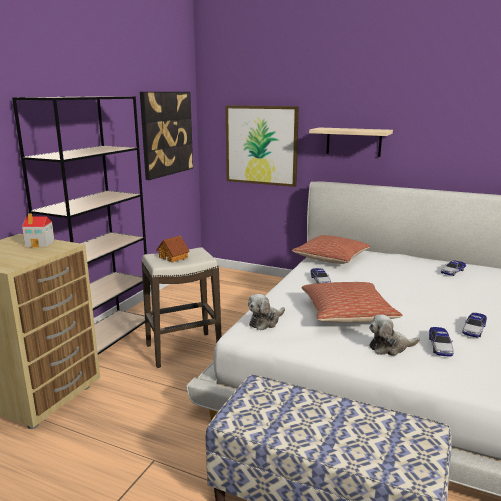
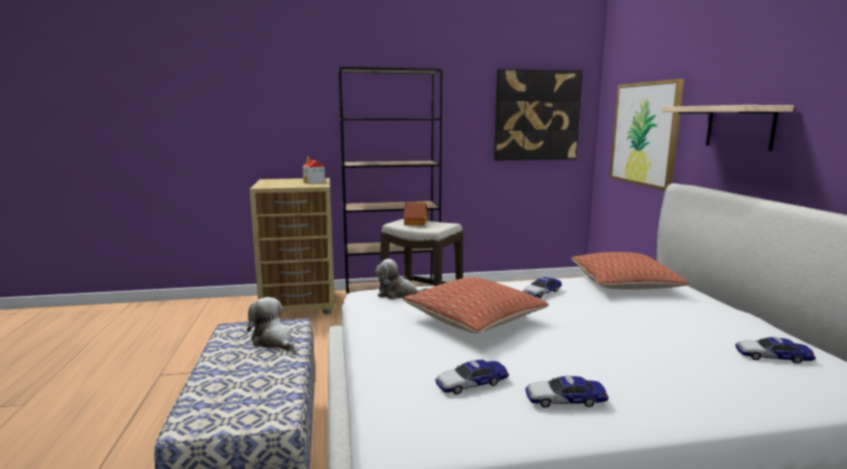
camera: 55 degrees right, 5 degrees down
(390, 347) = (426, 356): plush toy -> plush toy (273, 341)

